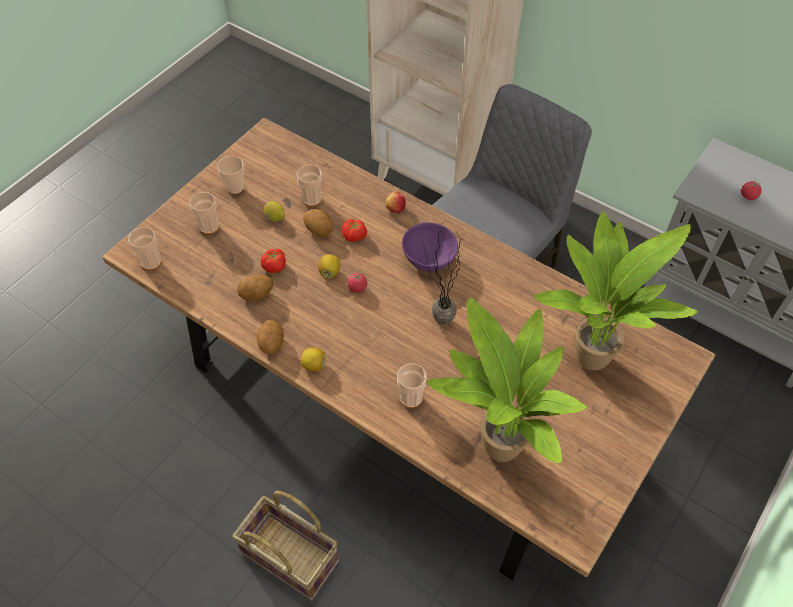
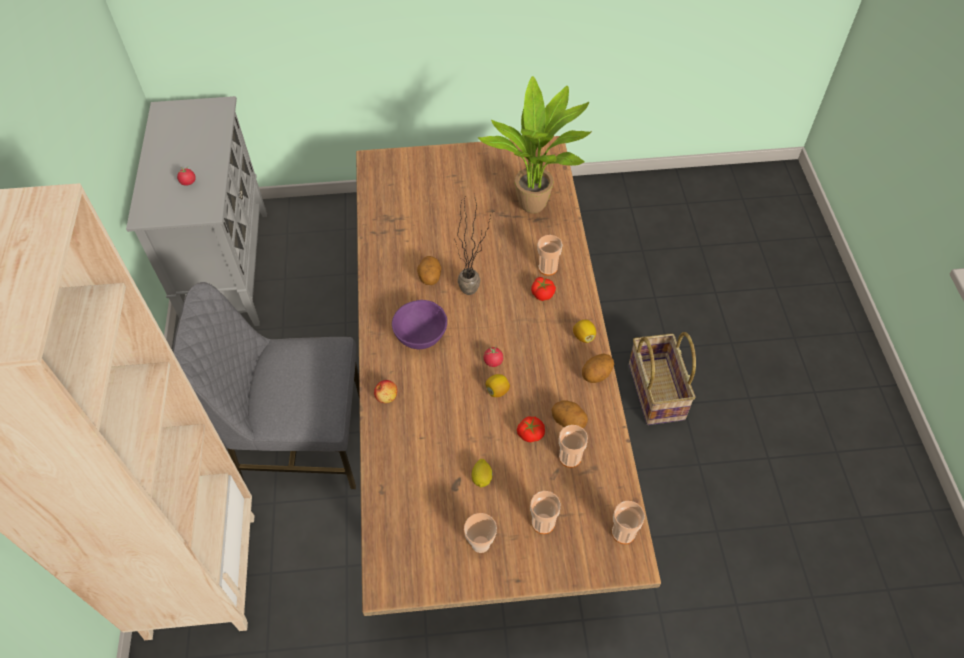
camera: 130 degrees left, 0 degrees up
(312, 199) = (434, 467): cup -> cup (570, 457)
(319, 230) = (463, 432): potato -> potato (429, 278)
(354, 236) = (445, 402): tomato -> tomato (543, 293)
(589, 354) = (417, 203): potted plant -> none

